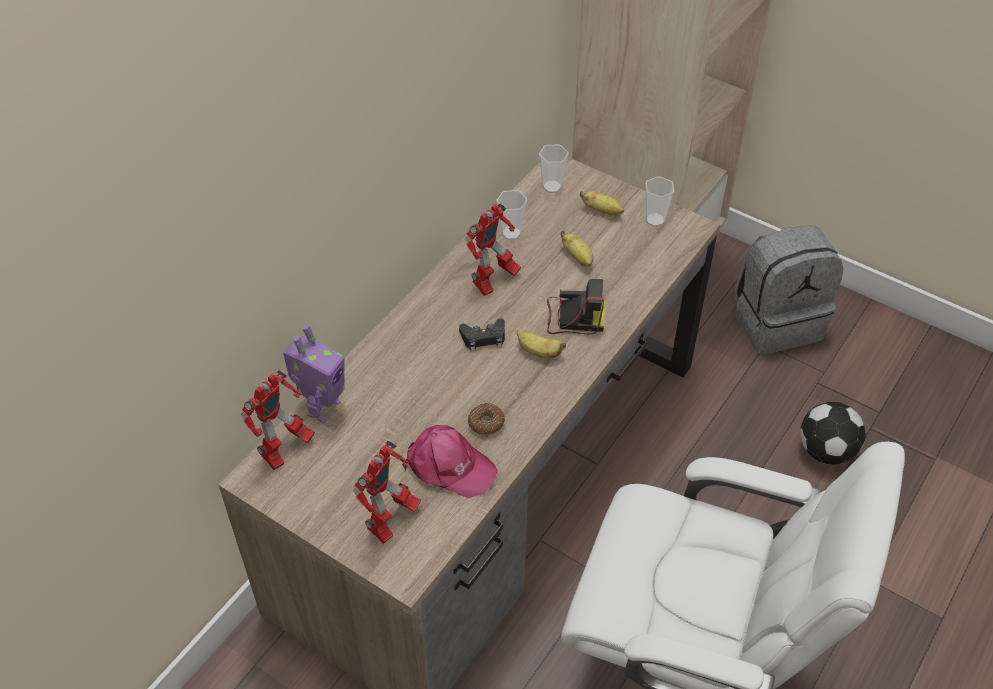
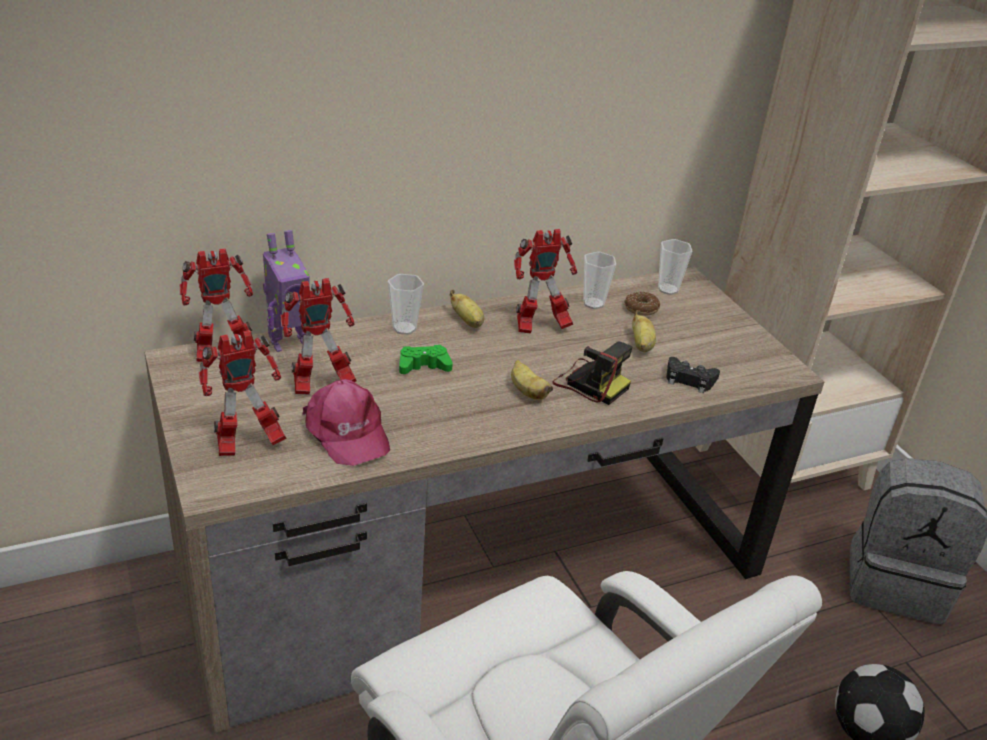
camera: 30 degrees right, 15 degrees down
(389, 435) = (320, 386): none -> toy robot
(445, 371) = (423, 366): none -> green game controller
(483, 338) = (486, 360): black game controller -> black game controller (689, 379)
(486, 423) = (418, 418): donut -> donut (641, 309)
(602, 211) = (702, 323): banana -> banana (468, 321)
(655, 220) = (752, 351): cup -> cup (404, 328)

